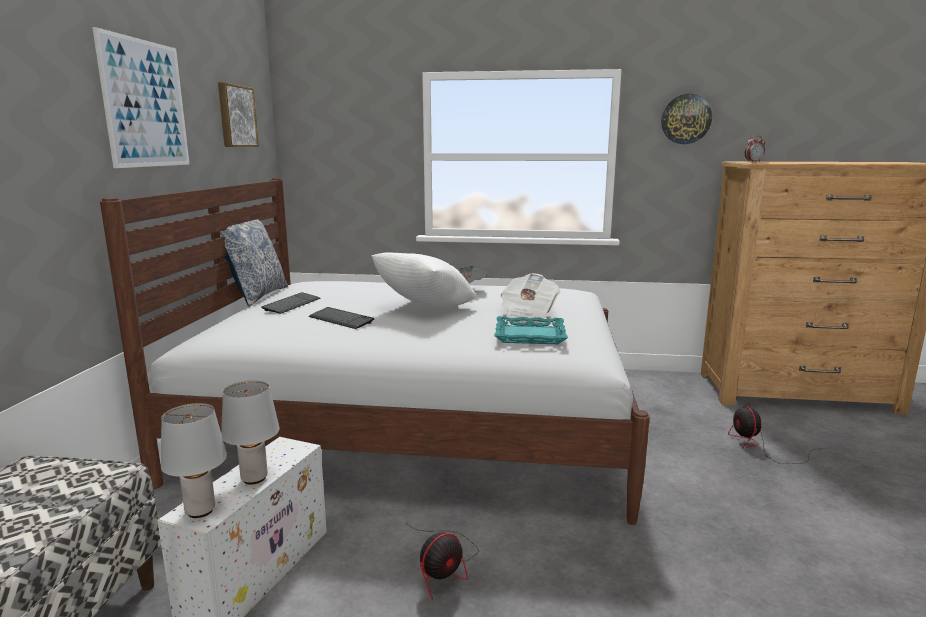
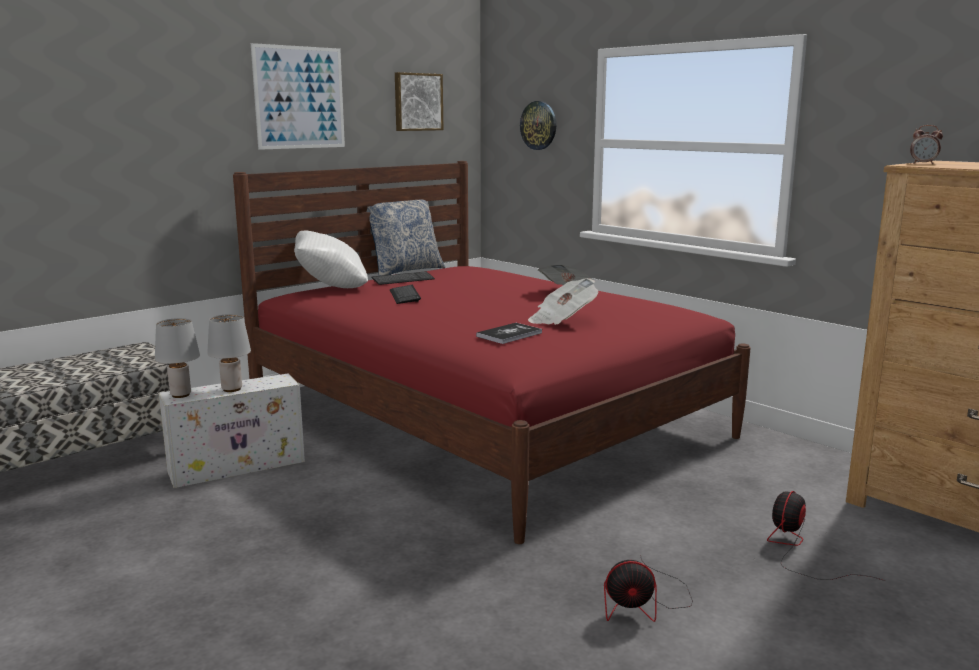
camera: 40 degrees right, 0 degrees up
(417, 423) = (484, 419): white bed -> red bed
(425, 309) = (486, 301): white pillow -> white pillow (331, 287)
(444, 566) = (336, 507): fan -> fan (643, 603)
(530, 335) = (509, 334): turquoise tray -> book
(686, 119) = (887, 99): wall clock -> wall clock (539, 125)

